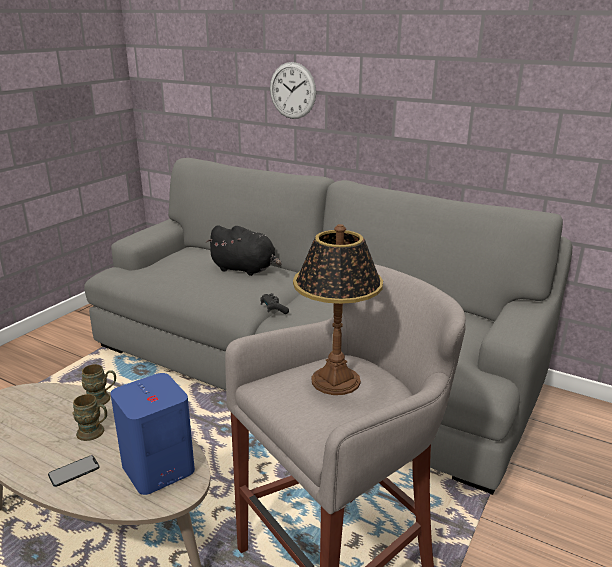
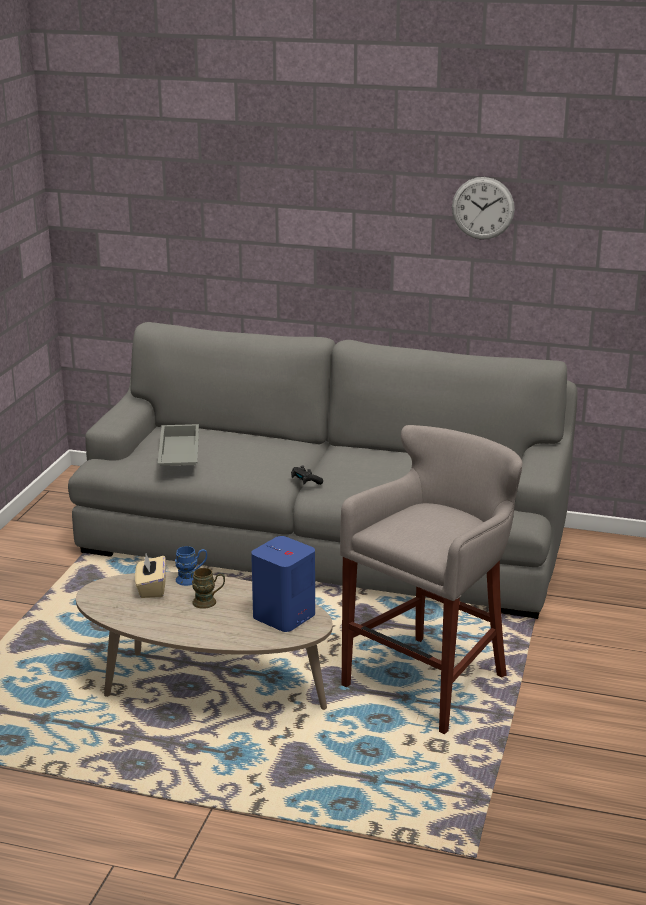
camera: 15 degrees left, 0 degrees up
(54, 405) = (151, 588): none -> beige tissue box
(74, 471) = (216, 627): phone -> none
(102, 400) = (191, 579): brown mug -> blue mug
(177, 270) = (178, 454): none -> grey tray
(245, 269) = (250, 445): black plush toy -> none
(292, 90) = (275, 245): wall clock -> wall clock (483, 208)
(335, 381) = (427, 520): table lamp -> none

